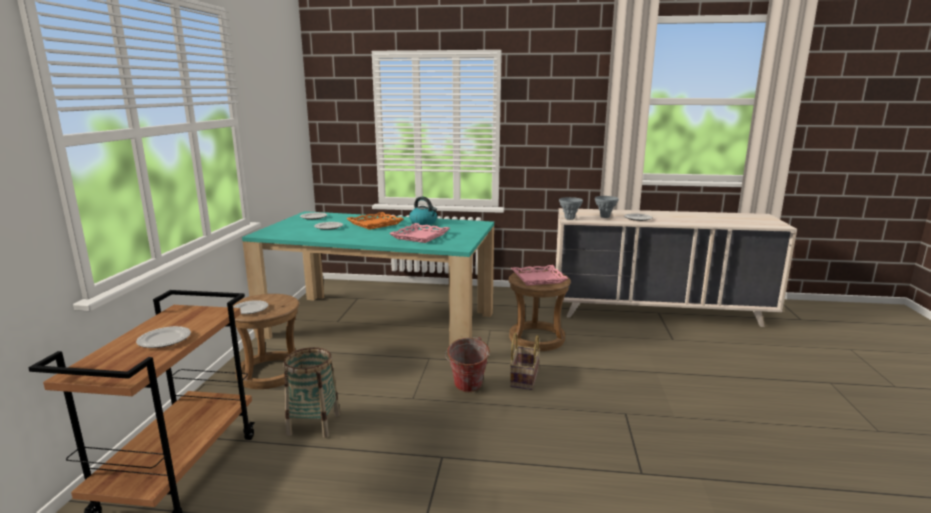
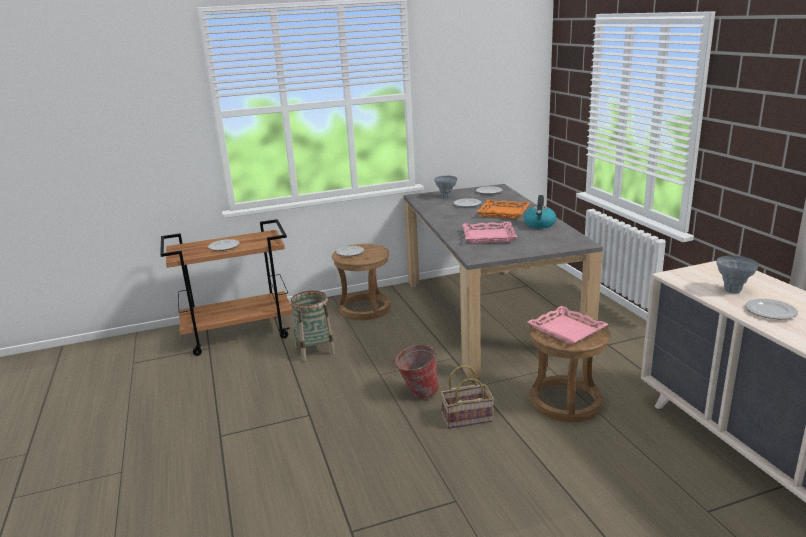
camera: 65 degrees right, 5 degrees up
(380, 324) = (489, 314): turquoise dining table -> grey dining table
(569, 218) = (676, 274): grey vase -> grey vase (446, 197)

